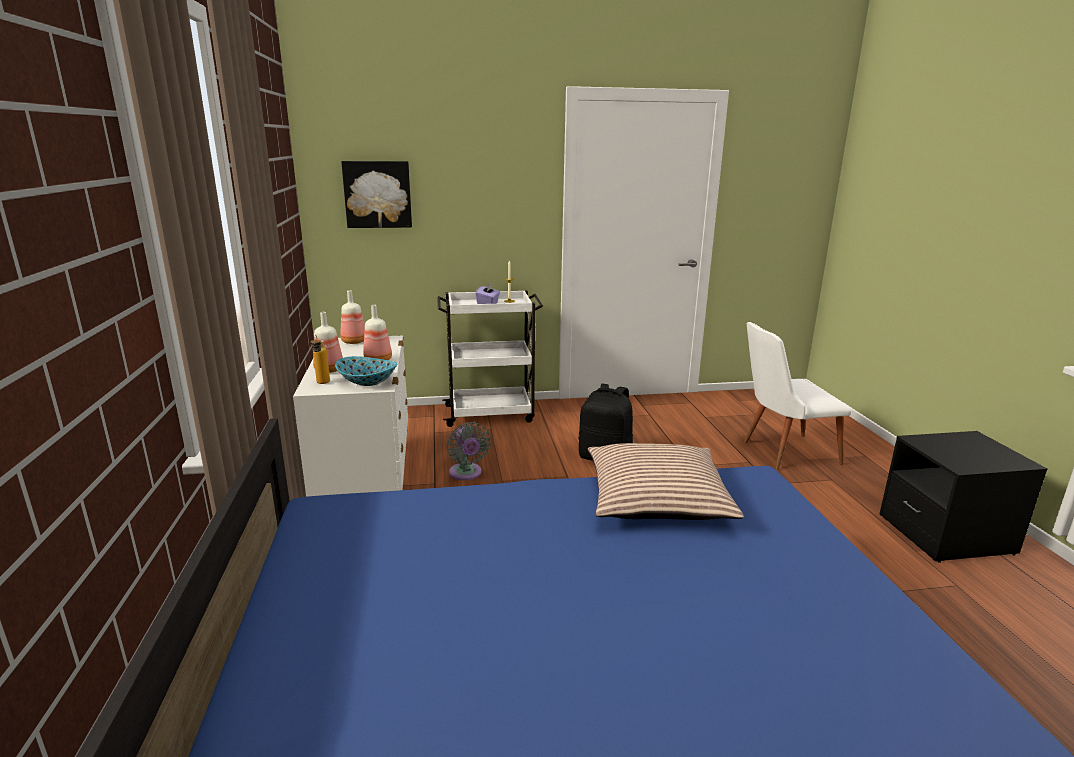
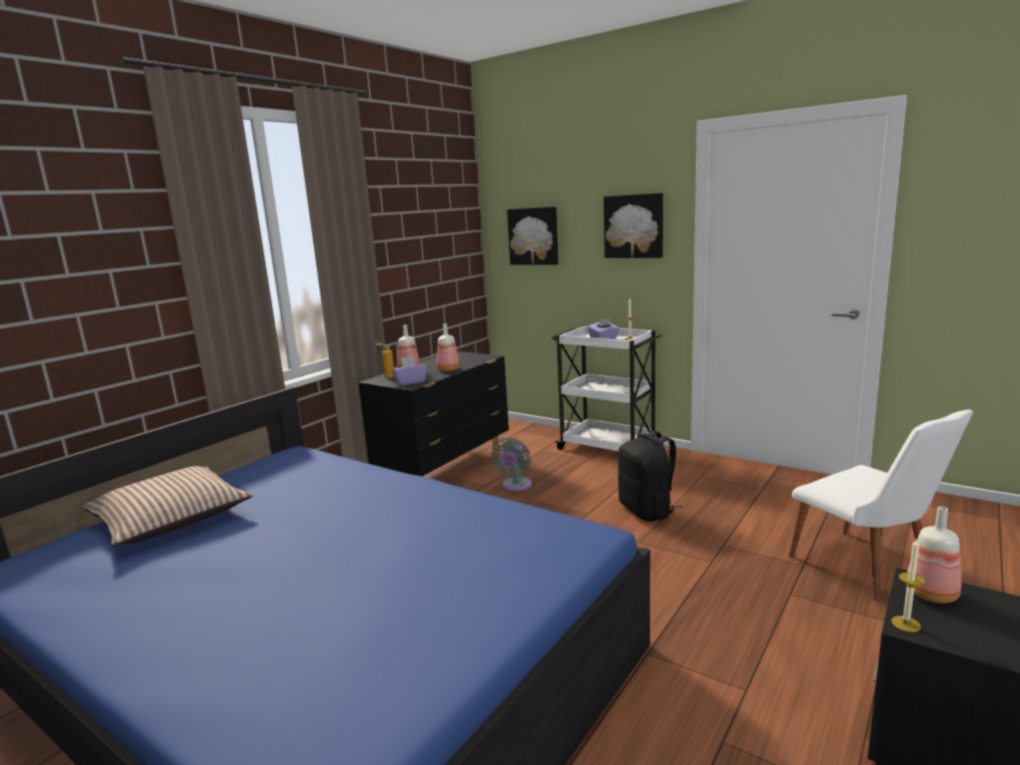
camera: 45 degrees right, 5 degrees down
(353, 341) = (464, 355): bottle -> bottle (930, 593)
(367, 382) = (410, 382): bowl -> purple tissue box
(367, 483) = (445, 471): white dresser -> black dresser
(502, 186) = (634, 226): none -> picture
(656, 498) = (471, 517): pillow -> pillow (170, 519)
(781, 452) = (868, 570): white chair -> white chair turned 150 degrees counterclockwise
(956, 465) = (906, 624): none -> candle

